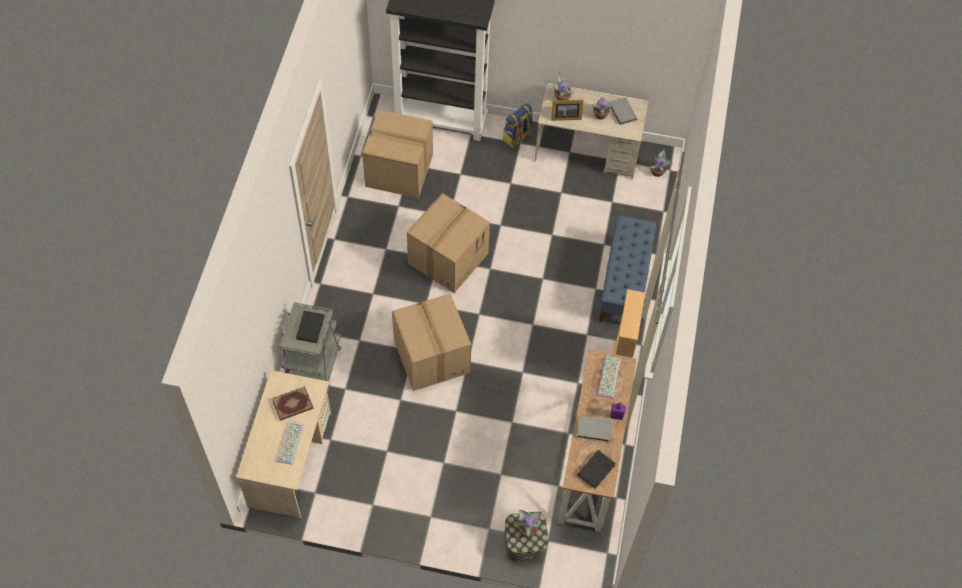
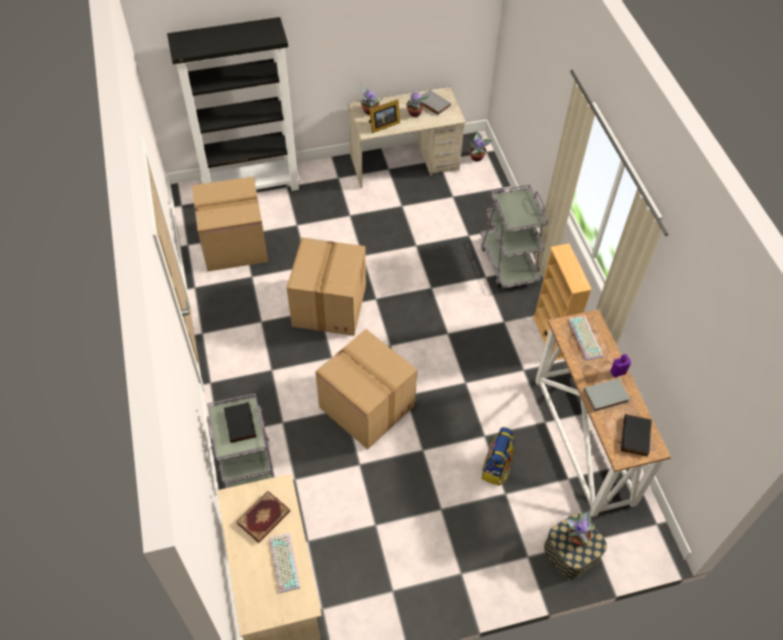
camera: 25 degrees left, 5 degrees down
(517, 137) = (333, 174): backpack -> backpack (496, 468)
(624, 284) = (508, 263): blue bench -> grey cart

